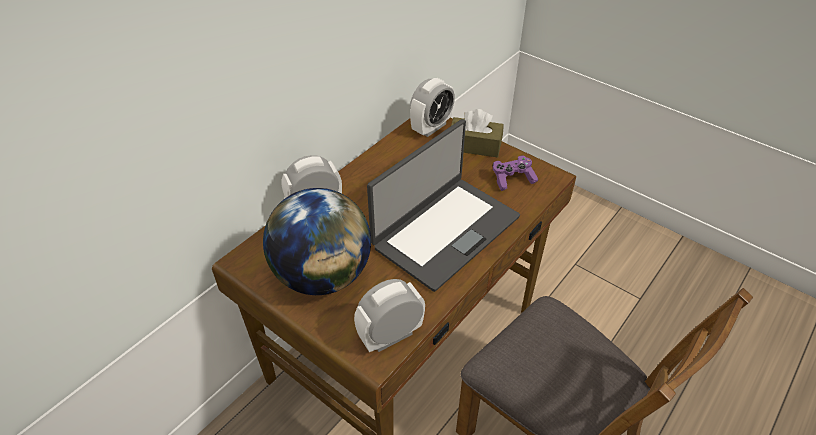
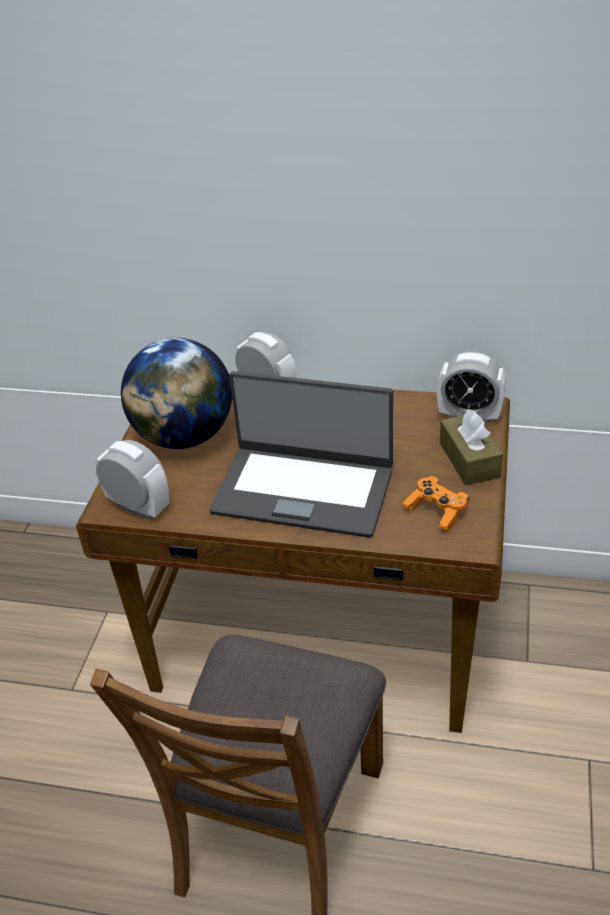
camera: 65 degrees right, 5 degrees down
(512, 179) = (436, 511): purple game controller -> orange game controller

